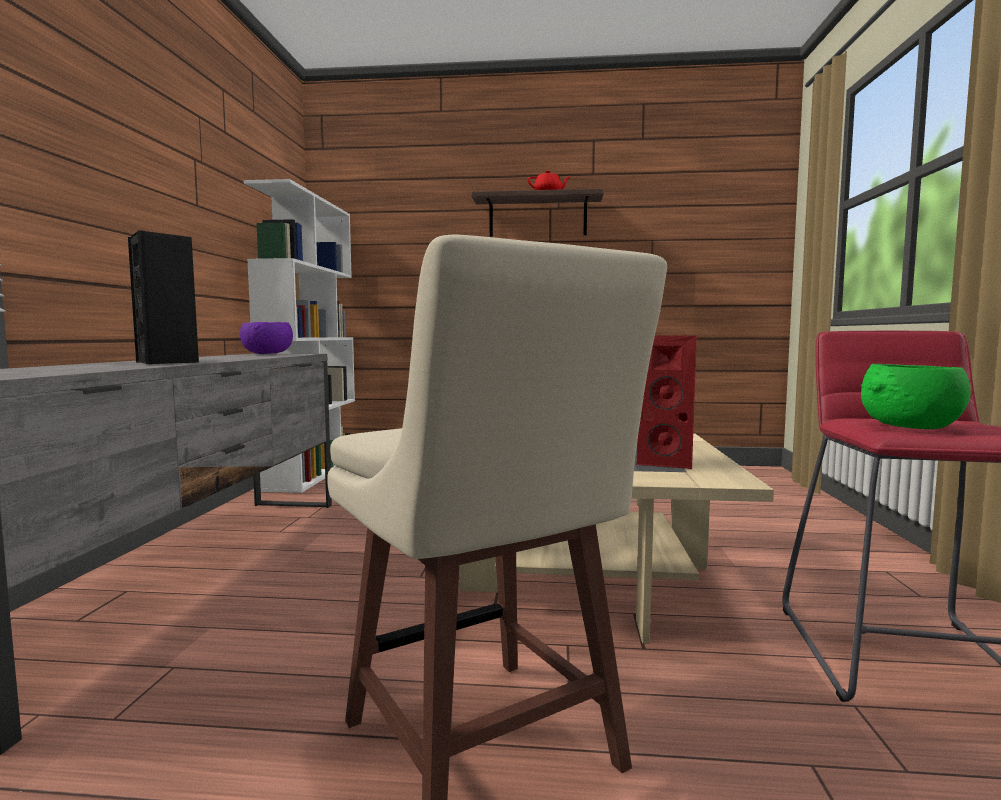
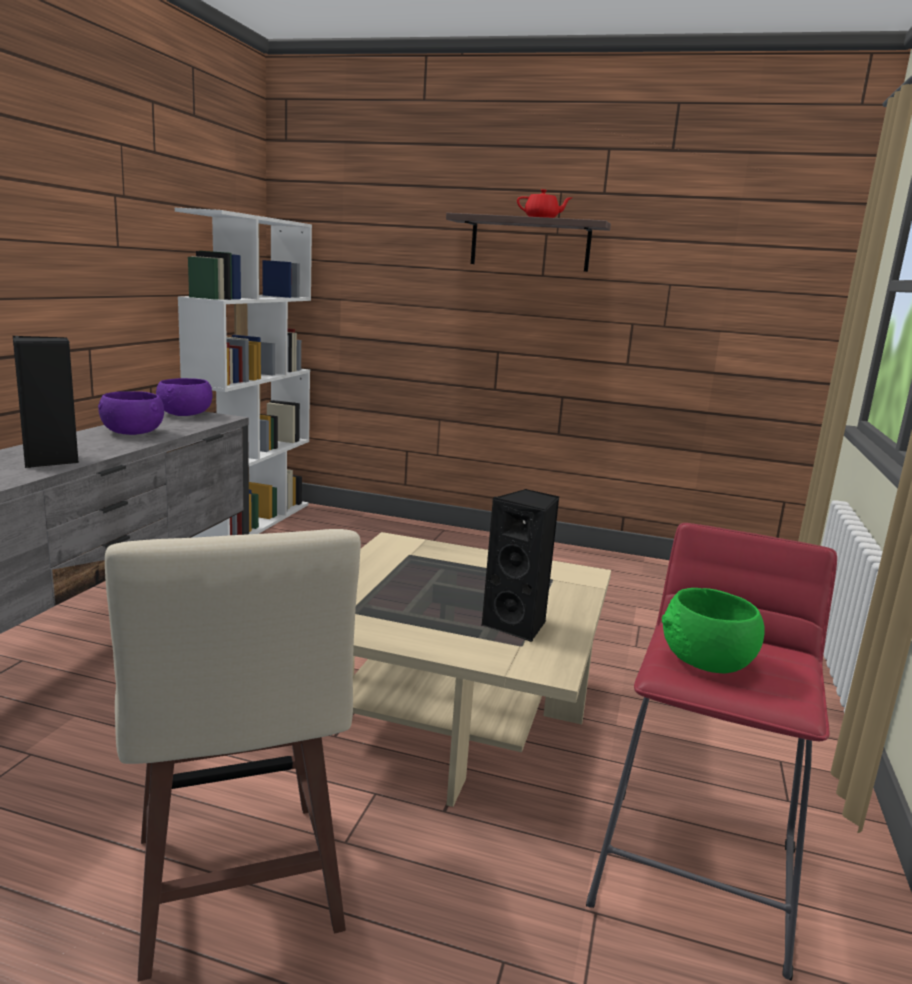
camera: 10 degrees right, 10 degrees up
(230, 357) = (132, 432): none -> purple bowl
(667, 462) = (518, 625): red speaker -> black speaker

